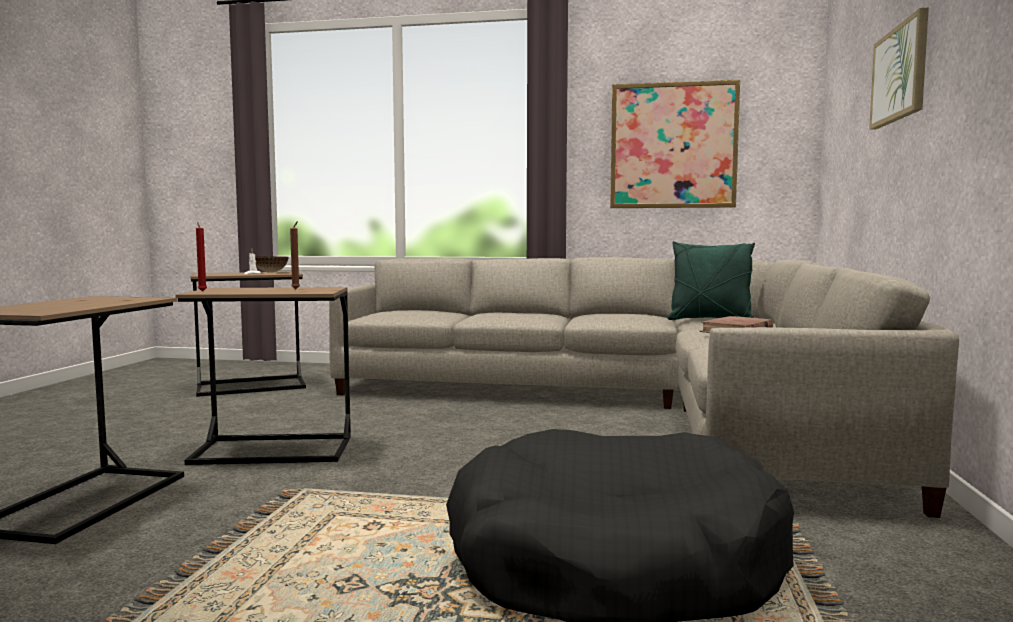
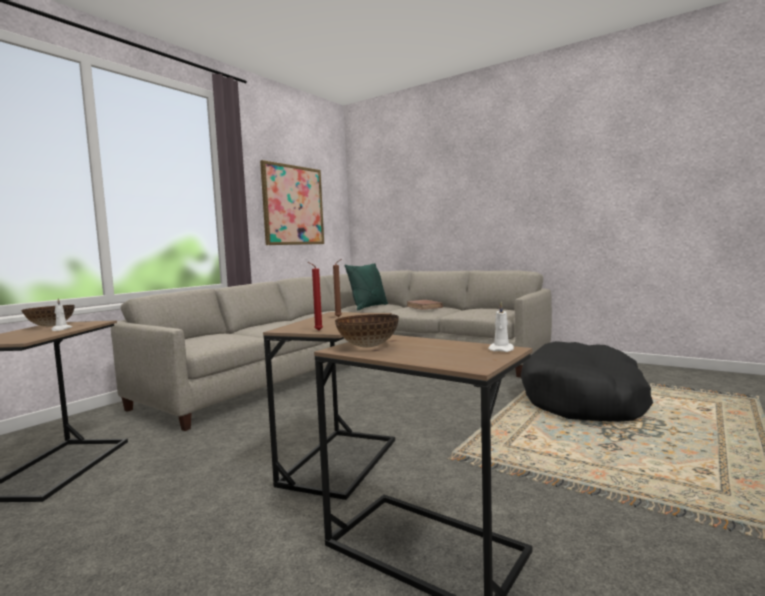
camera: 65 degrees left, 0 degrees up
(38, 311) = (501, 349): none -> white candle
(99, 299) = (368, 346): none -> bowl
(900, 74) = (453, 186): picture -> none

